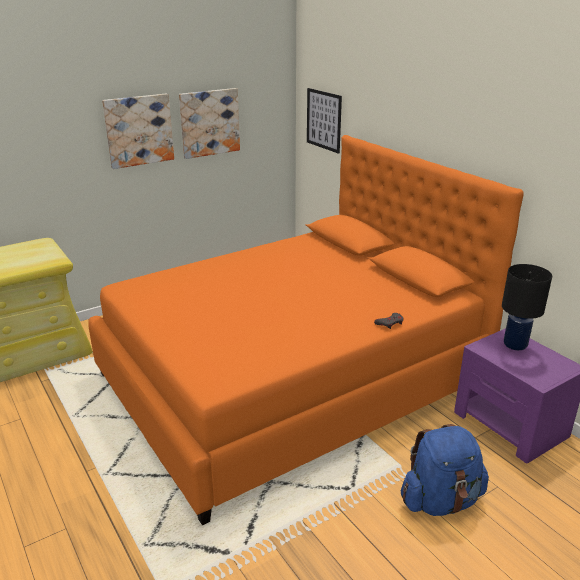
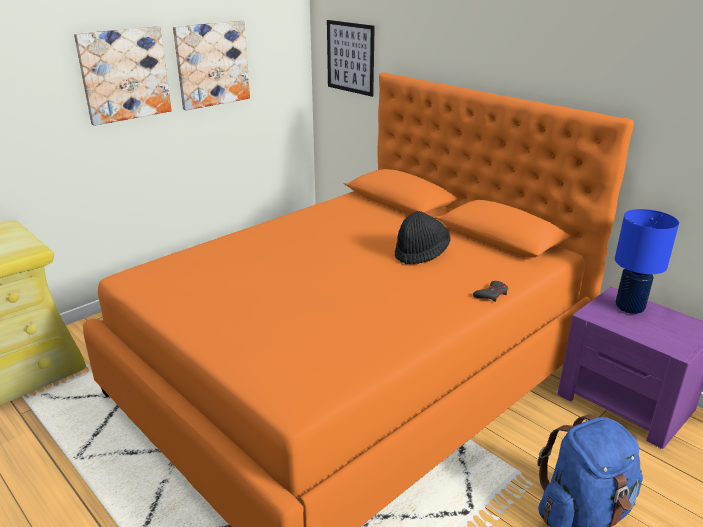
camera: 10 degrees left, 0 degrees up
(348, 287) = (421, 254): none -> black hat
(514, 346) = (629, 309): black table lamp -> blue table lamp

